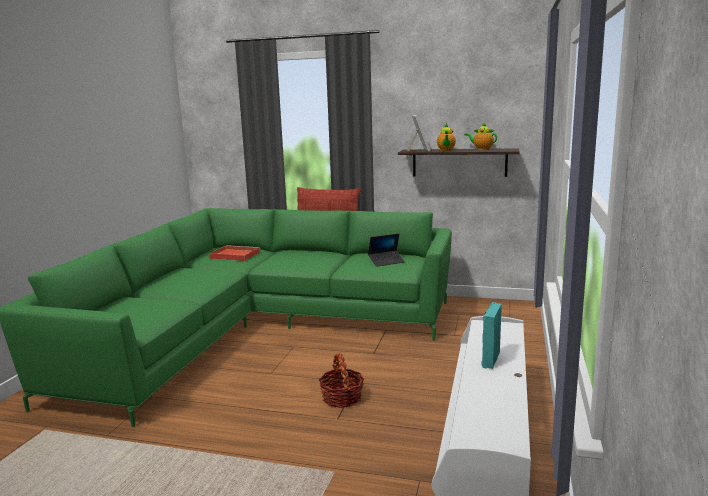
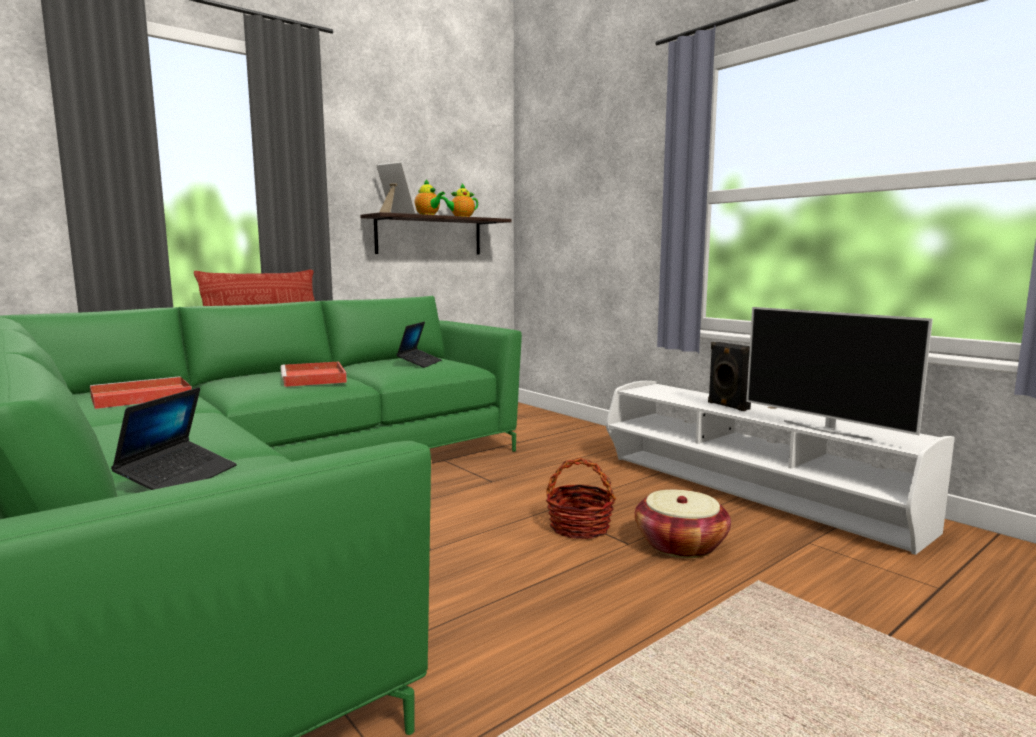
camera: 55 degrees left, 5 degrees down
(141, 302) = (179, 478): none -> laptop
(311, 260) = (314, 378): none -> red tray
(356, 434) = (680, 545): none -> basket
(472, 405) = (826, 430): none -> television
(490, 359) = (727, 406): turquoise speaker -> black speaker

